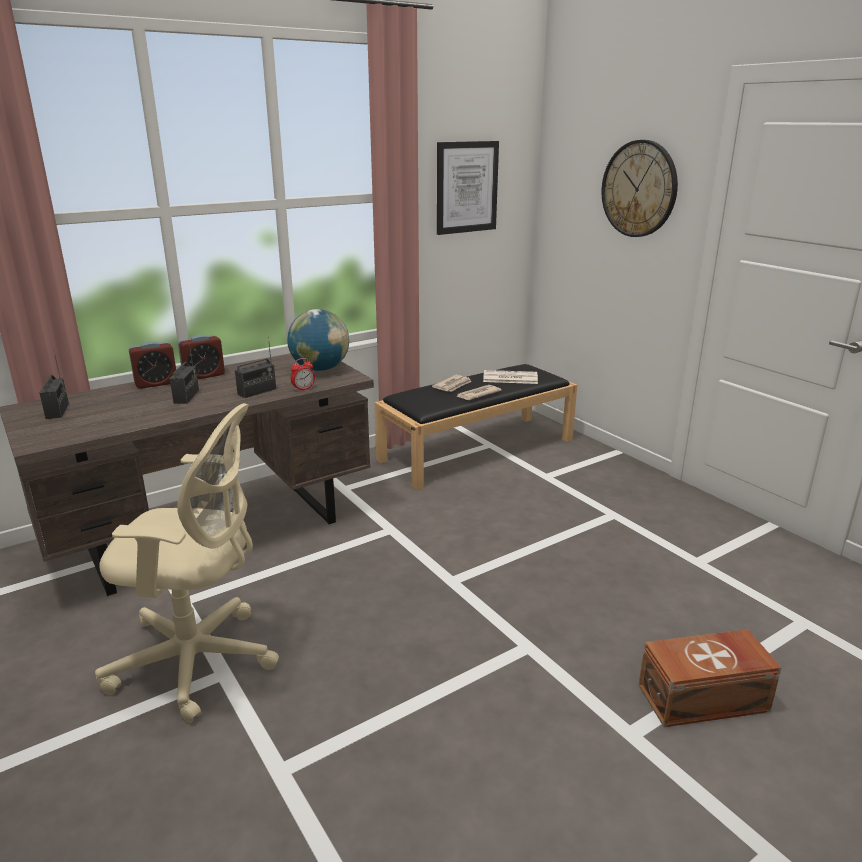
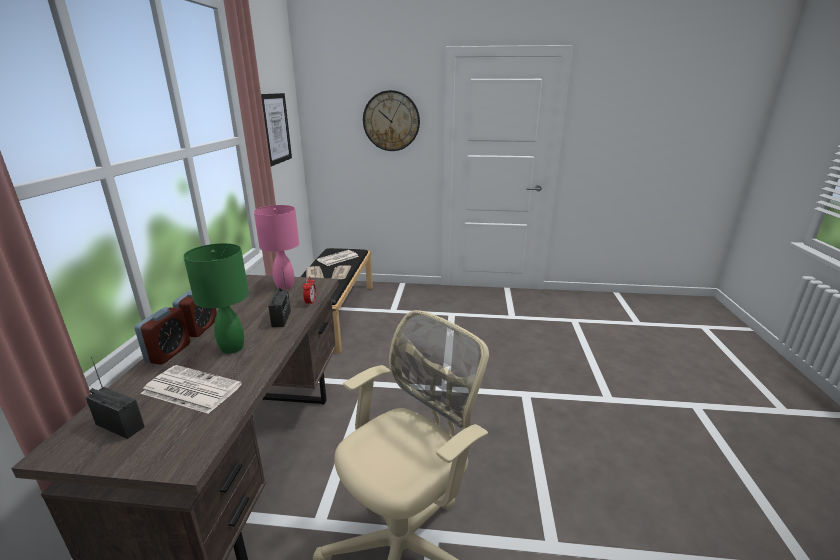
camera: 50 degrees left, 0 degrees up
(116, 410) = (190, 389): none -> newspaper
(186, 397) = (231, 348): radio -> green table lamp
(320, 369) = (285, 286): globe -> pink table lamp
(705, 699) = (601, 368): brown storage box -> none

